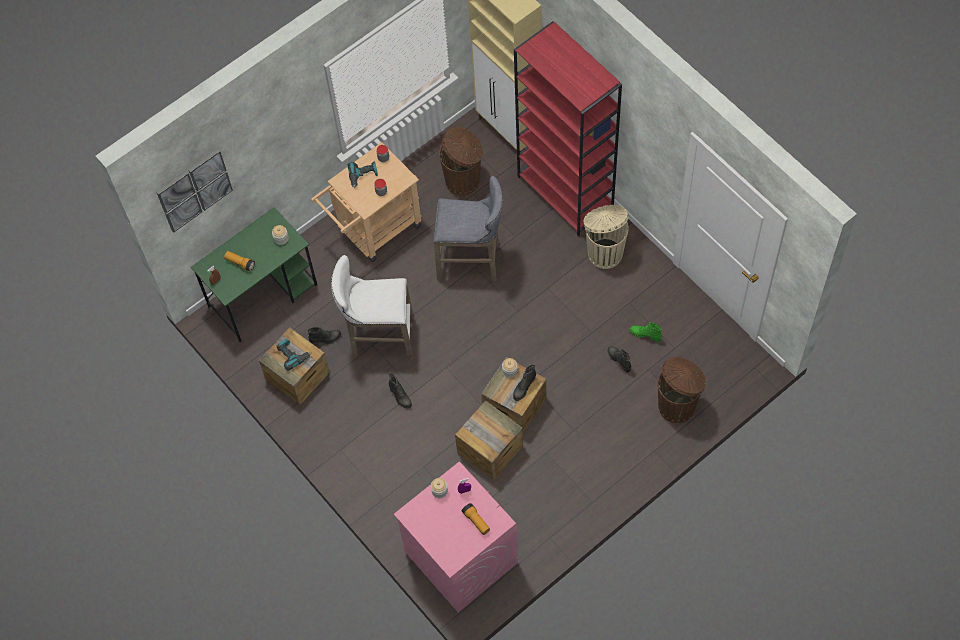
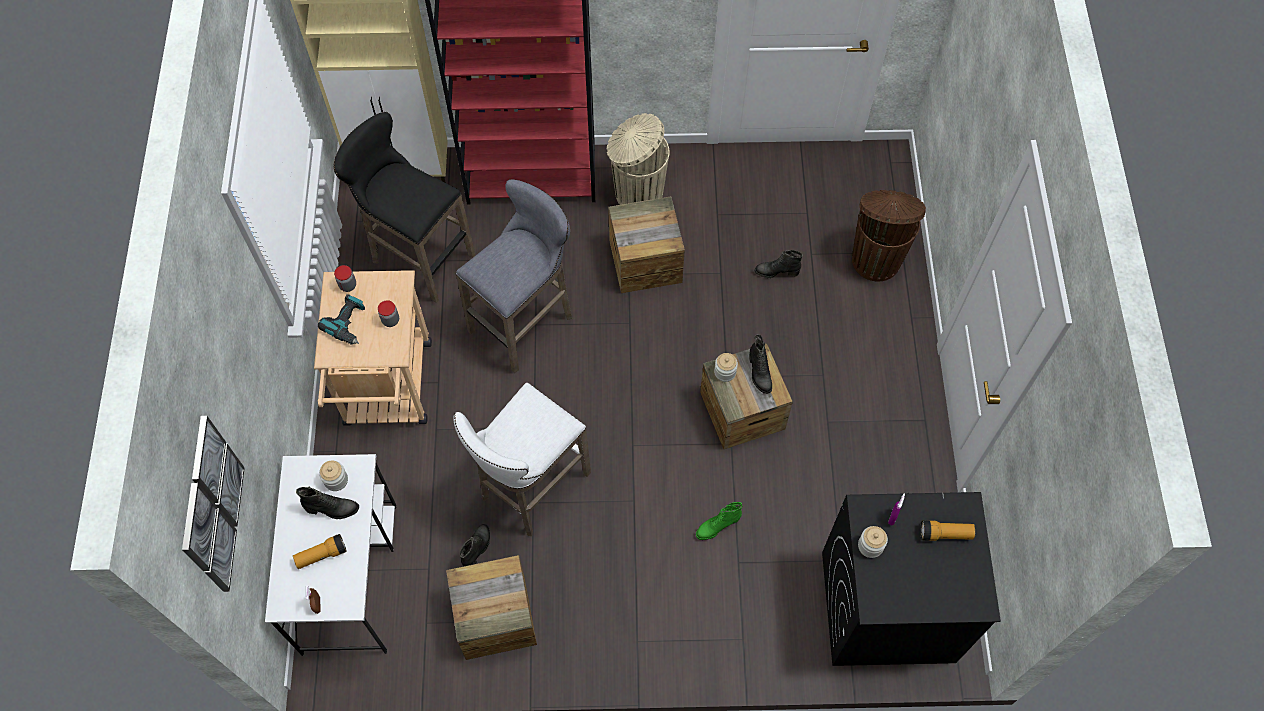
camera: 55 degrees left, 0 degrees up
(263, 295) = (350, 576): green desk -> white desk
(293, 355) = (488, 594): power drill -> none
(400, 397) = (627, 522): black boot -> black boot (332, 509)
(460, 556) = (886, 607): pink washing machine -> black washing machine
(463, 180) = (418, 257): brown trash can -> black stool
(490, 449) = (775, 475): crate -> crate (645, 261)
(645, 335) = (768, 227): green boot -> green boot (717, 526)

